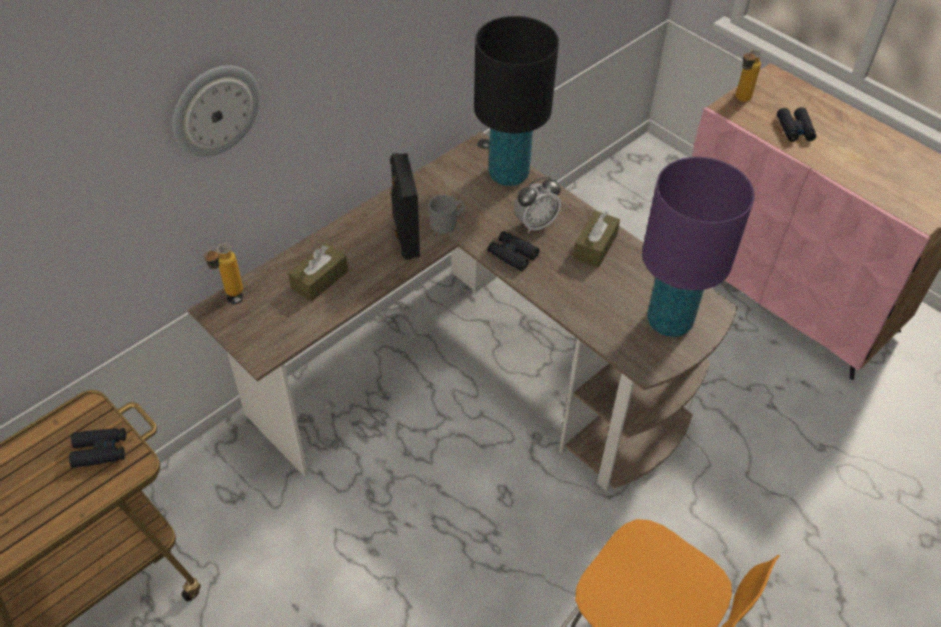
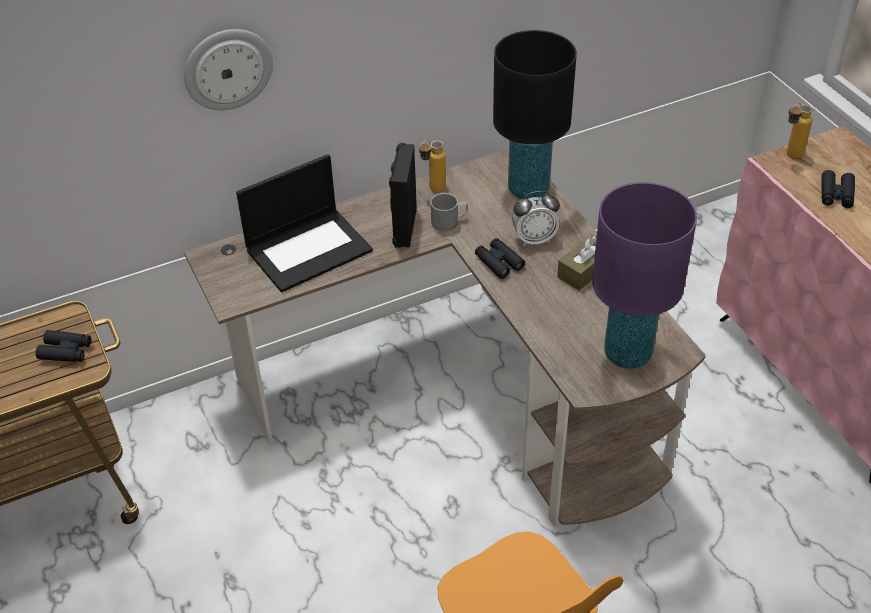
camera: 20 degrees right, 5 degrees down
(229, 295) = (224, 246): bottle -> bottle (432, 191)
(319, 279) = (309, 249): brown tissue box -> laptop

